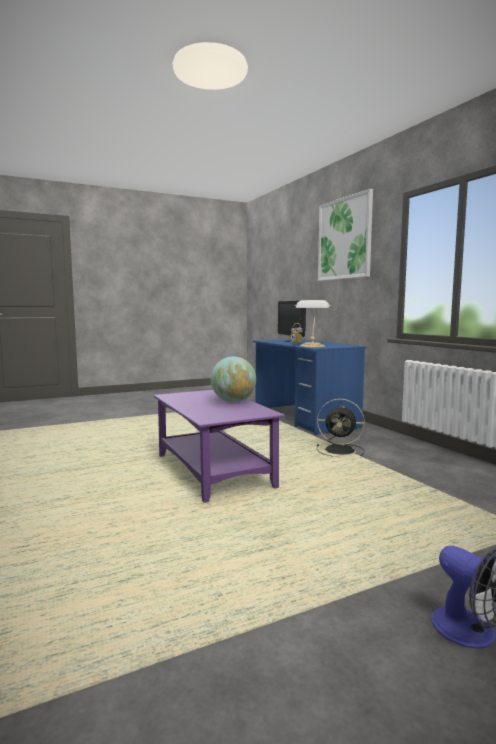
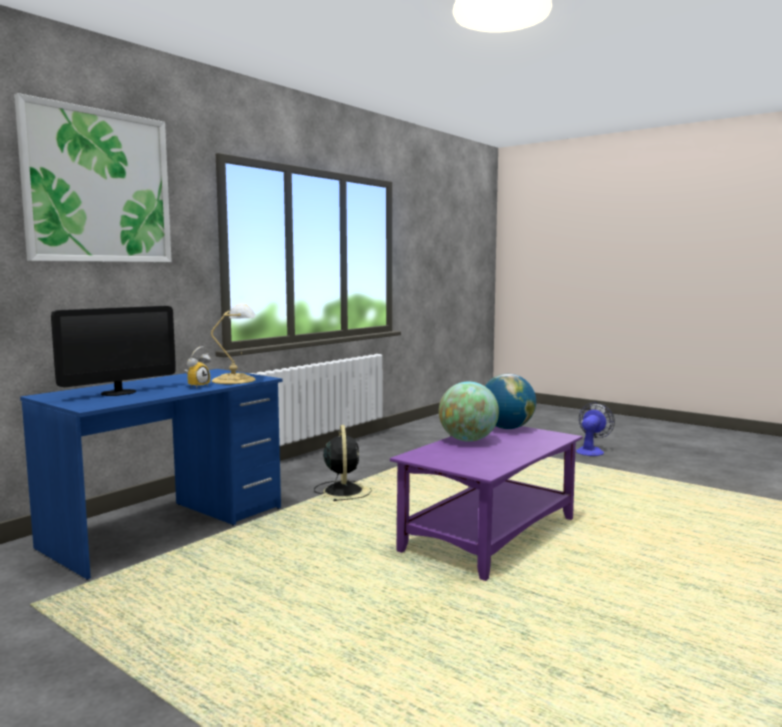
camera: 115 degrees left, 0 degrees up
(253, 413) = (507, 428): none -> globe

